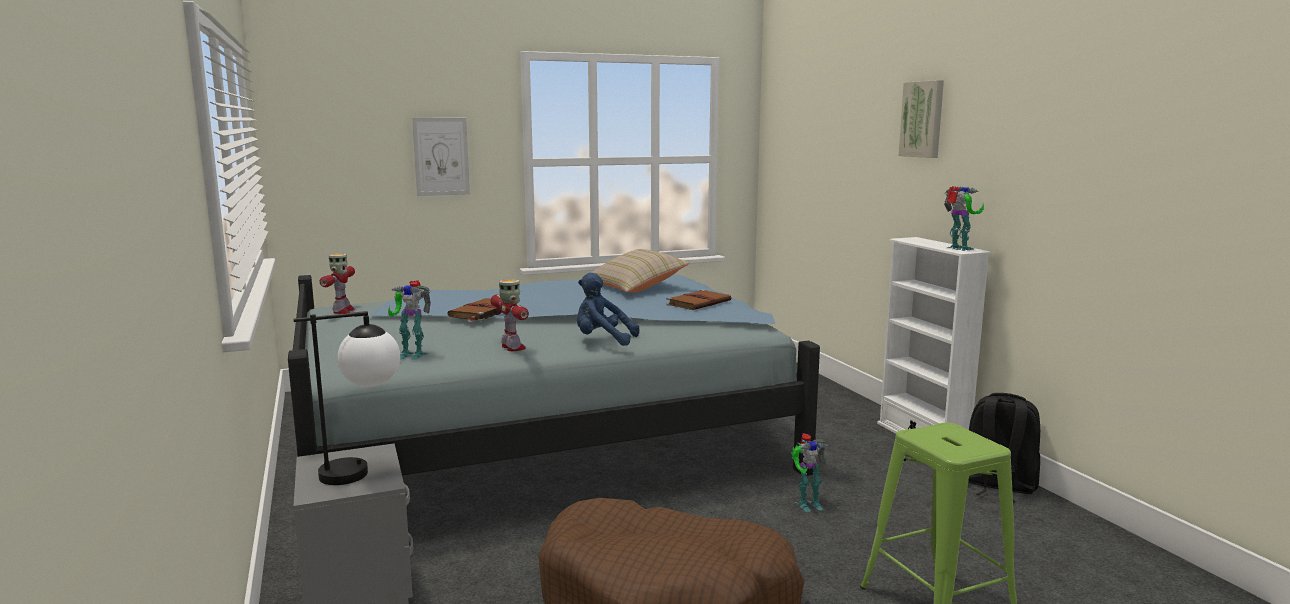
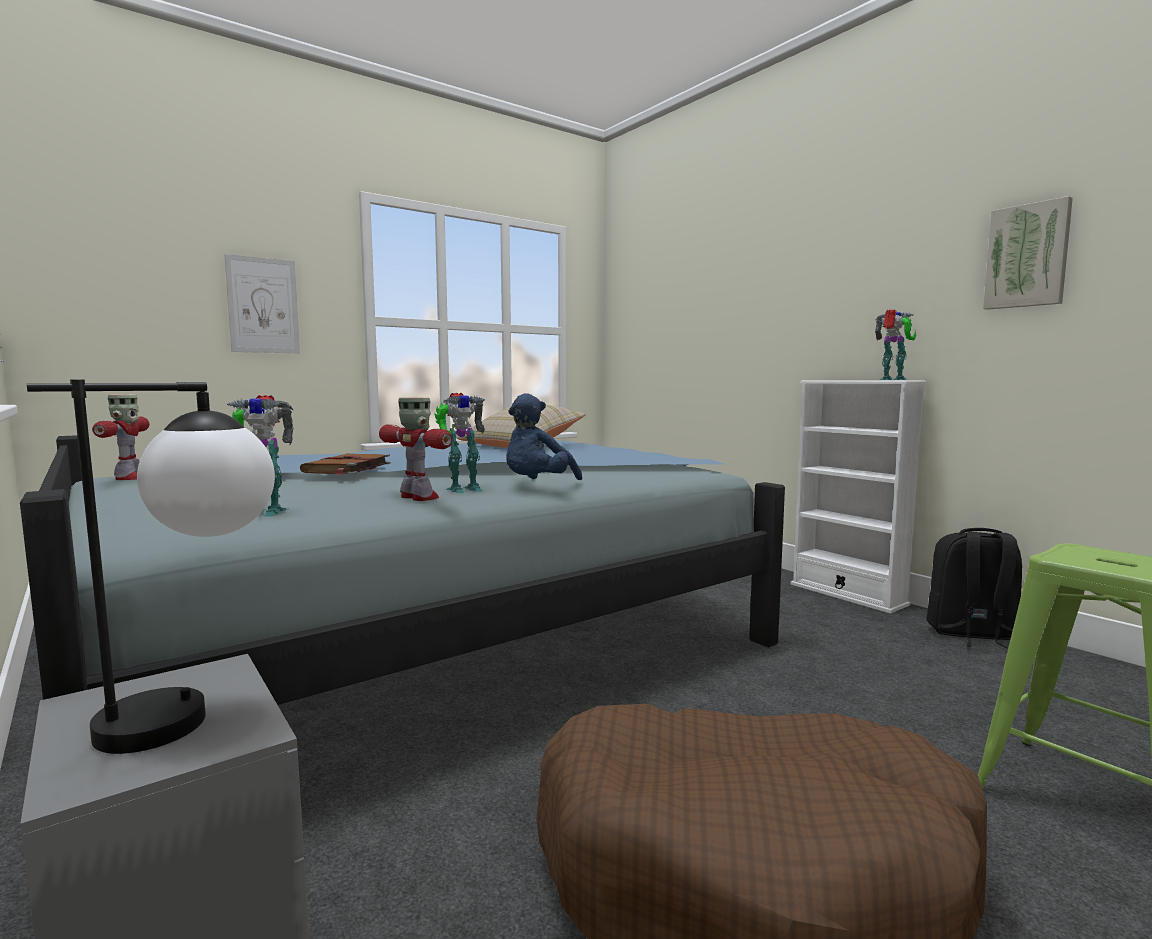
camera: 15 degrees left, 5 degrees down
(602, 340) = (537, 486): blue plush toy -> blue plush toy turned 60 degrees counterclockwise
(699, 303) = (613, 453): brown book -> none
(807, 504) = (802, 680): toy robot -> toy robot (462, 489)
(923, 119) = (820, 258): picture -> picture (1027, 256)

